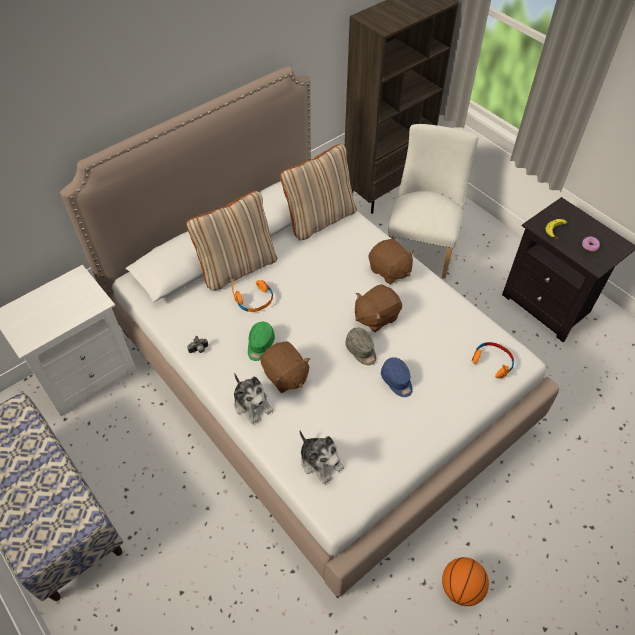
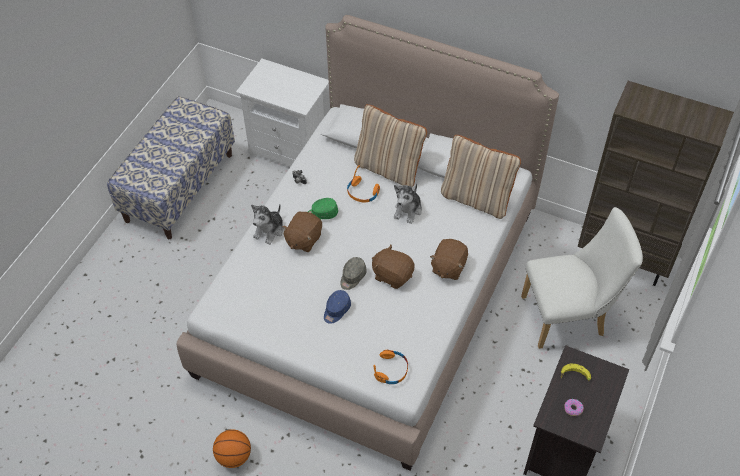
camera: 65 degrees right, 0 degrees up
(320, 461) = (242, 287): plush toy -> plush toy (408, 210)

